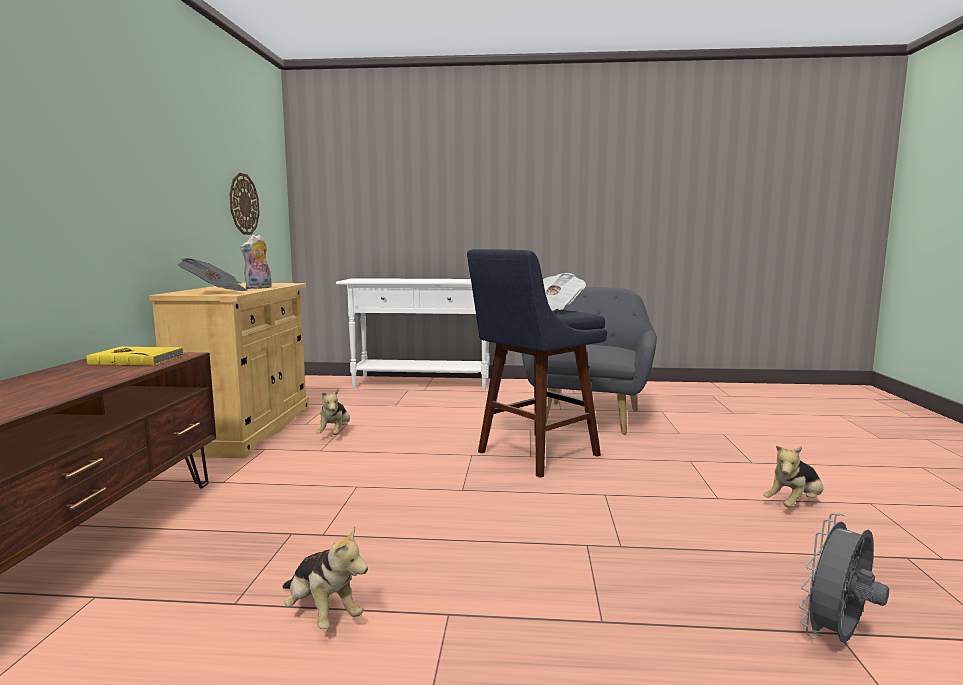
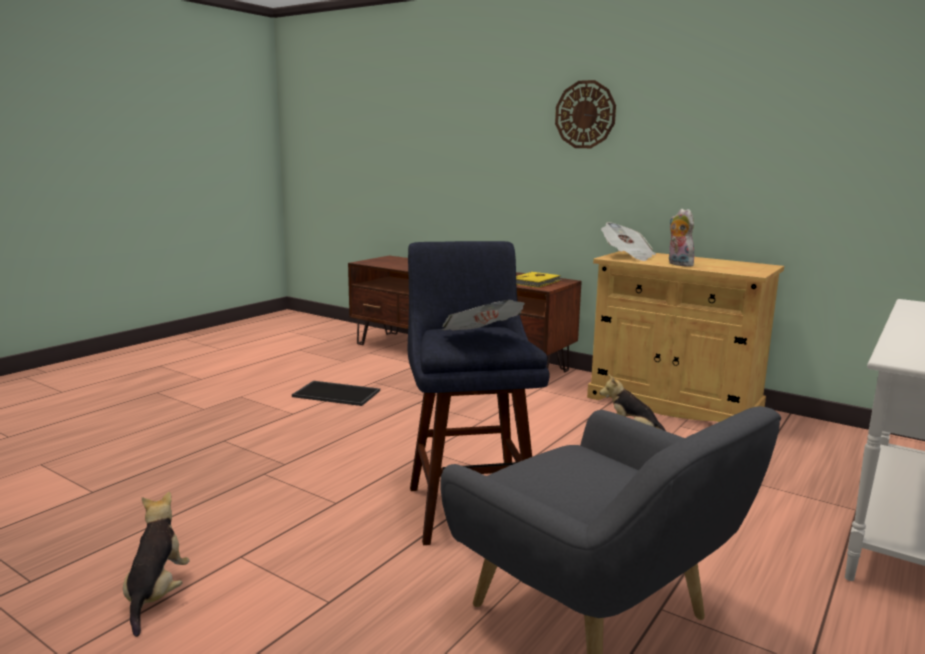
camera: 120 degrees right, 5 degrees up
(243, 204) = (844, 171): wall clock -> wall clock (585, 114)
(322, 614) = (337, 393): plush toy -> tray
(837, 638) = (92, 489): grey fan -> none

